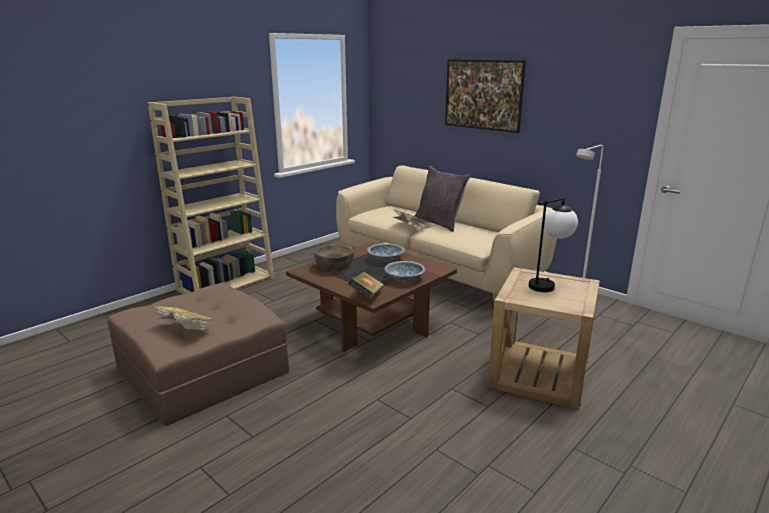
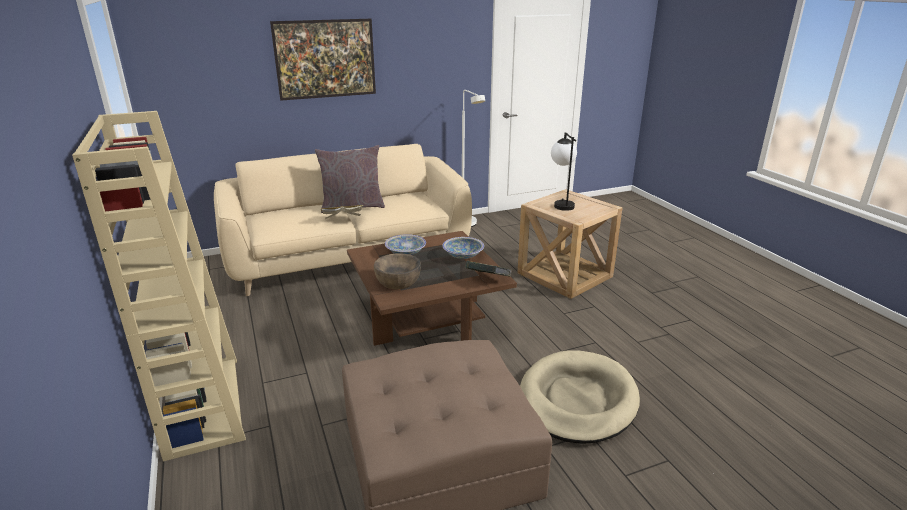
camera: 65 degrees left, 5 degrees up
(184, 328) = (483, 399): book -> none
(299, 422) = (577, 400): none -> beige dog bed

